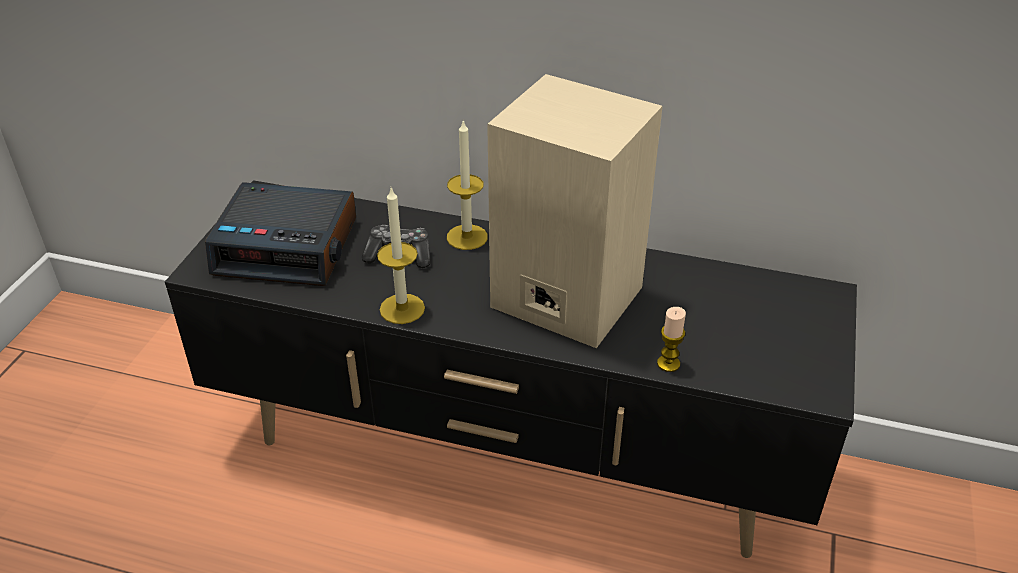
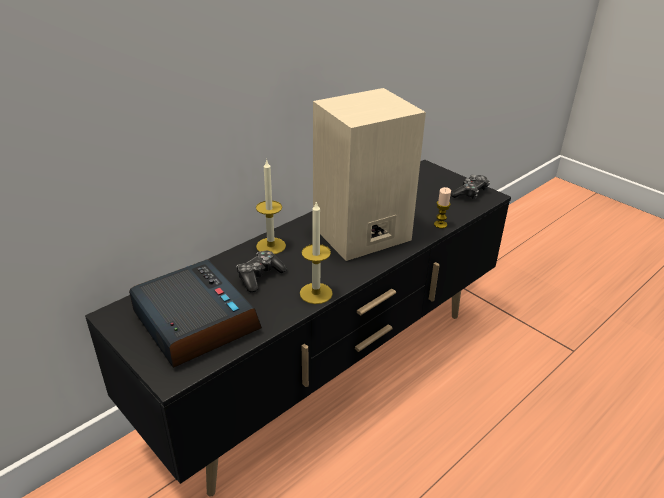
camera: 60 degrees left, 5 degrees down
(288, 246) = (194, 321): alarm clock -> alarm clock turned 75 degrees counterclockwise
(803, 368) = (470, 193): none -> game controller

